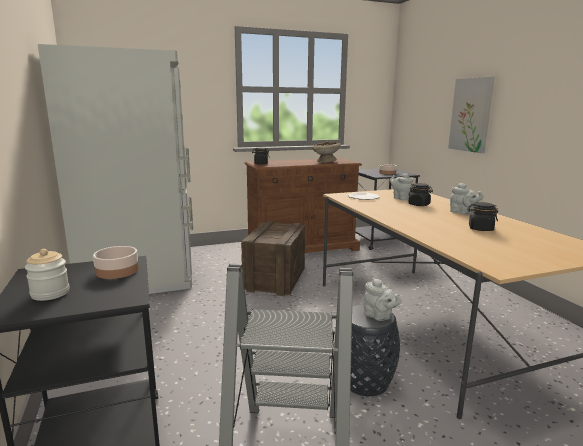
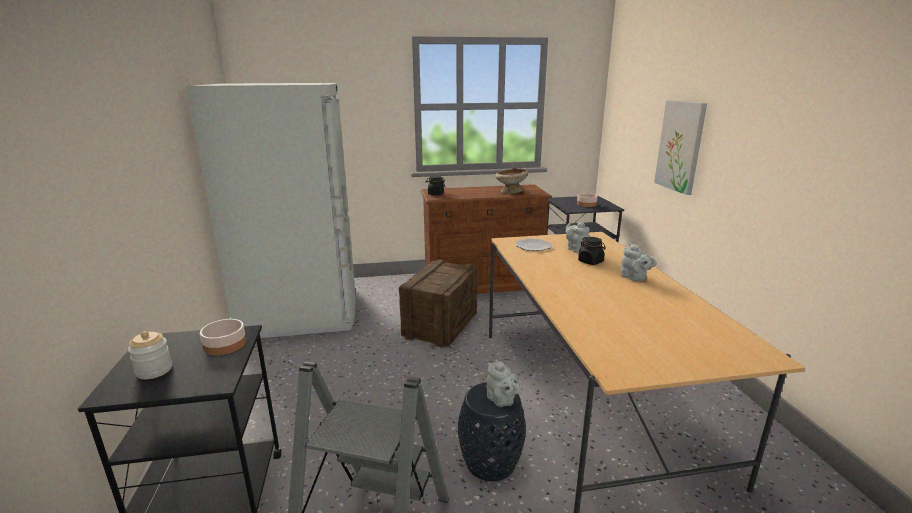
camera: 10 degrees right, 5 degrees up
(480, 229) = (638, 306): black jar -> none

